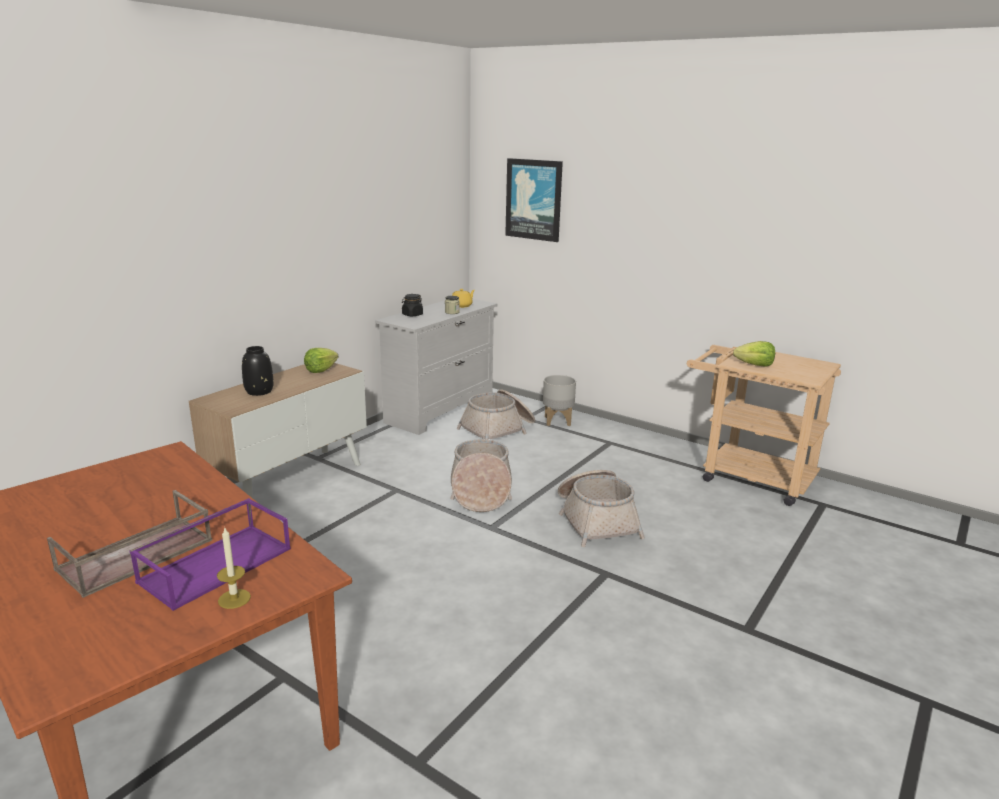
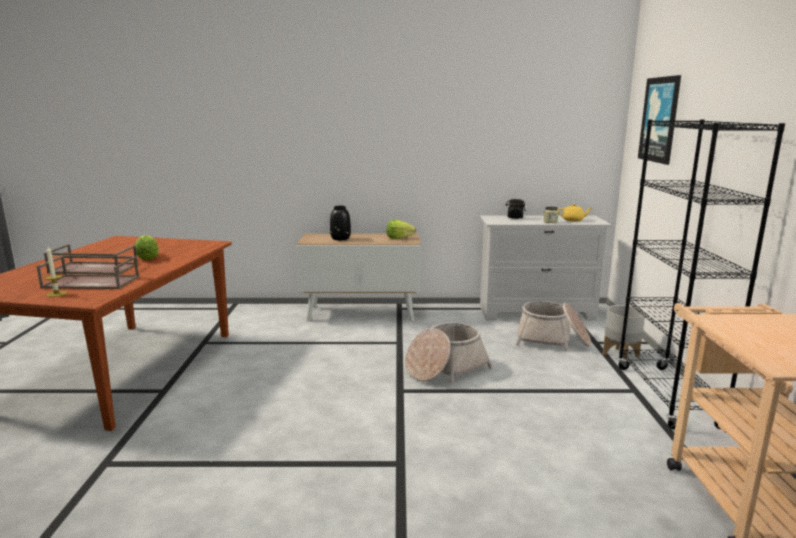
camera: 55 degrees right, 5 degrees down
(216, 564) = (92, 282): purple tray -> brown tray
(596, 520) = (480, 430): basket -> none
(629, 437) = (667, 396): none -> black bookcase
(755, 365) = (740, 329): lettuce -> lettuce (148, 257)

